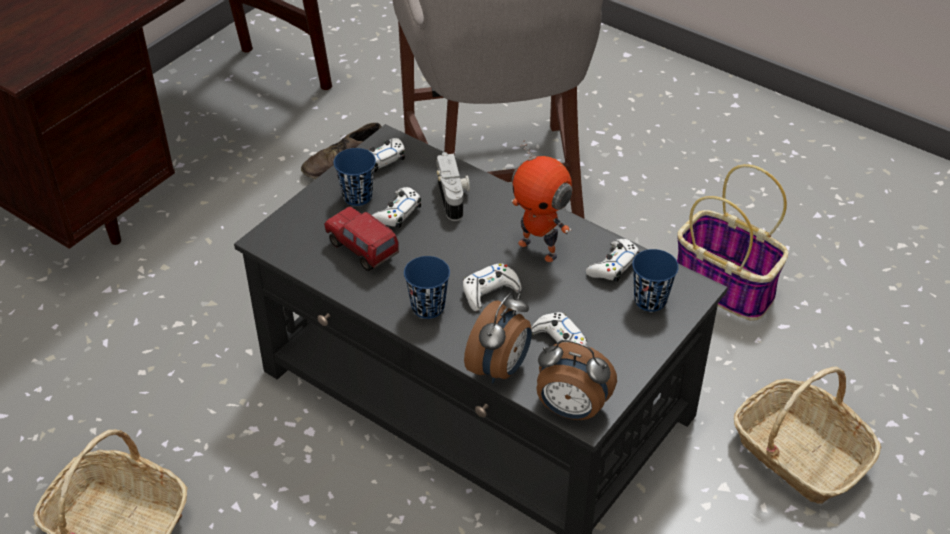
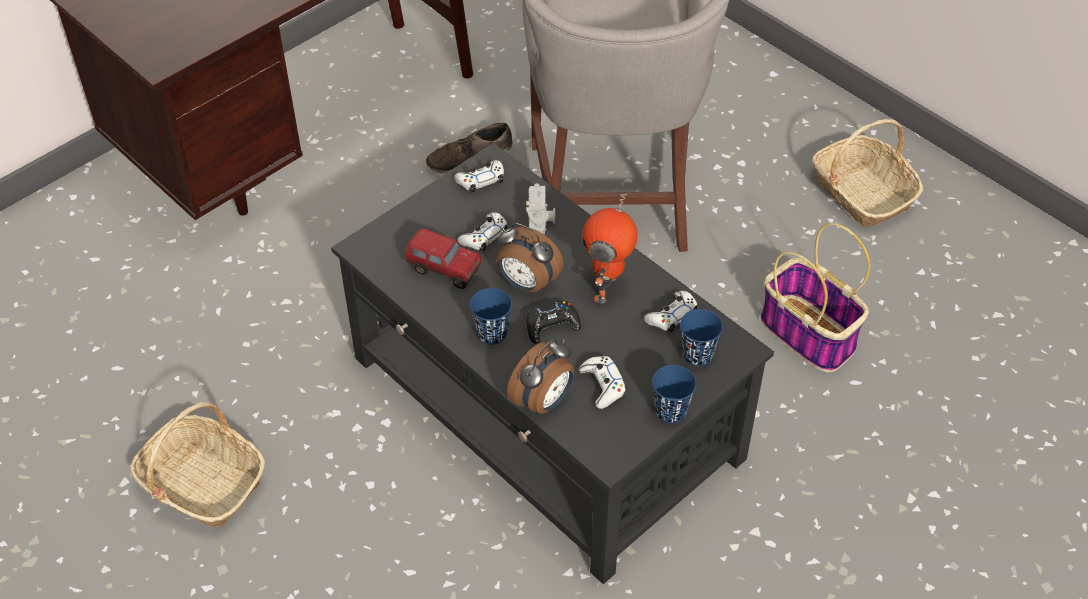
camera: 10 degrees right, 5 degrees up
(357, 196) = (451, 214): blue cup -> blue cup (670, 411)
(362, 251) = (444, 270): toy truck -> toy truck turned 150 degrees clockwise
(490, 292) = (551, 326): white game controller -> black game controller
(539, 248) = (607, 289): toy robot -> toy robot turned 60 degrees clockwise
(571, 410) = (597, 450): alarm clock -> alarm clock (527, 284)
(799, 454) = (835, 510): basket -> basket (861, 192)

